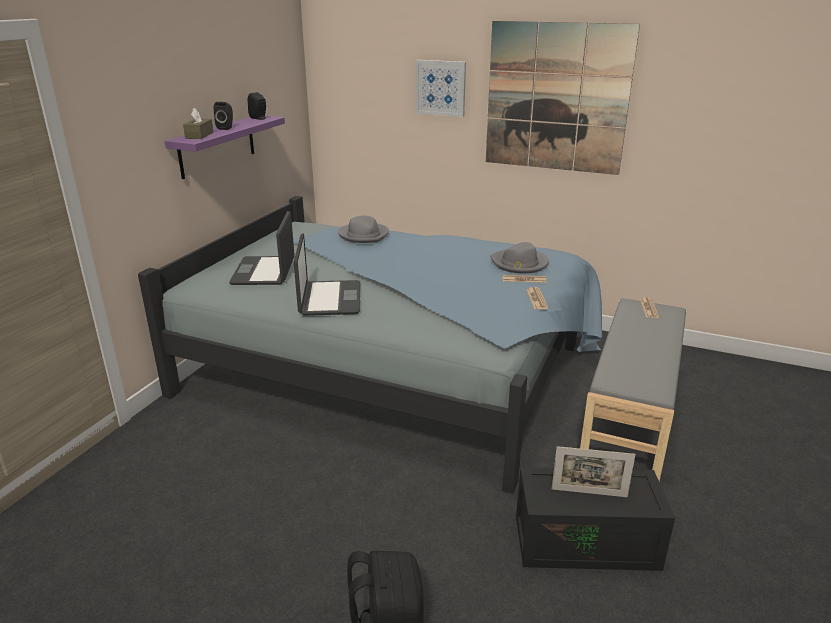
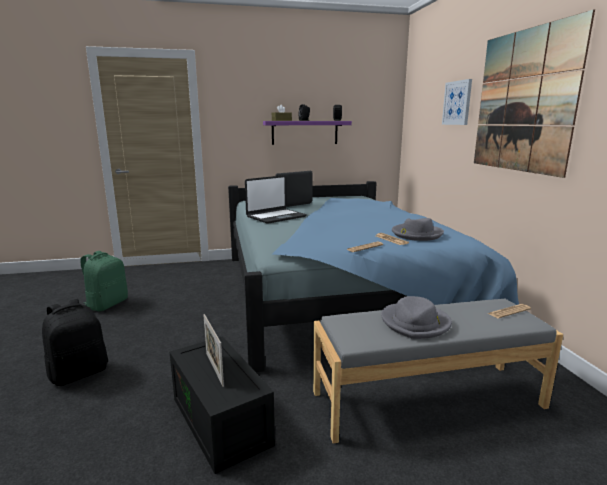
camera: 55 degrees right, 10 degrees down
(162, 577) = (107, 304): none -> green backpack
(364, 235) = (370, 203): grey hat -> grey hat (415, 323)

